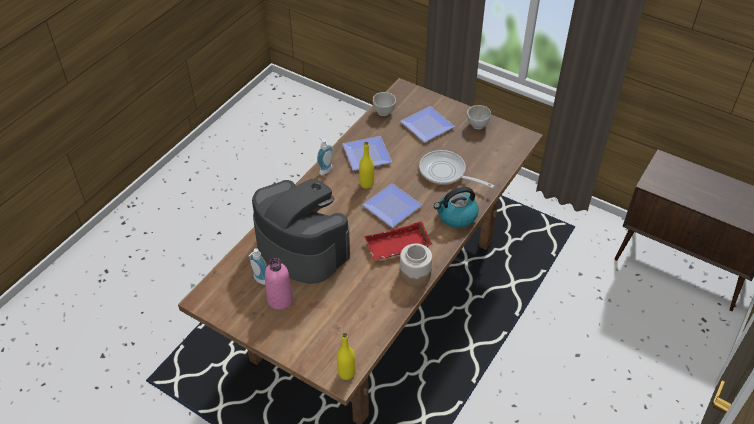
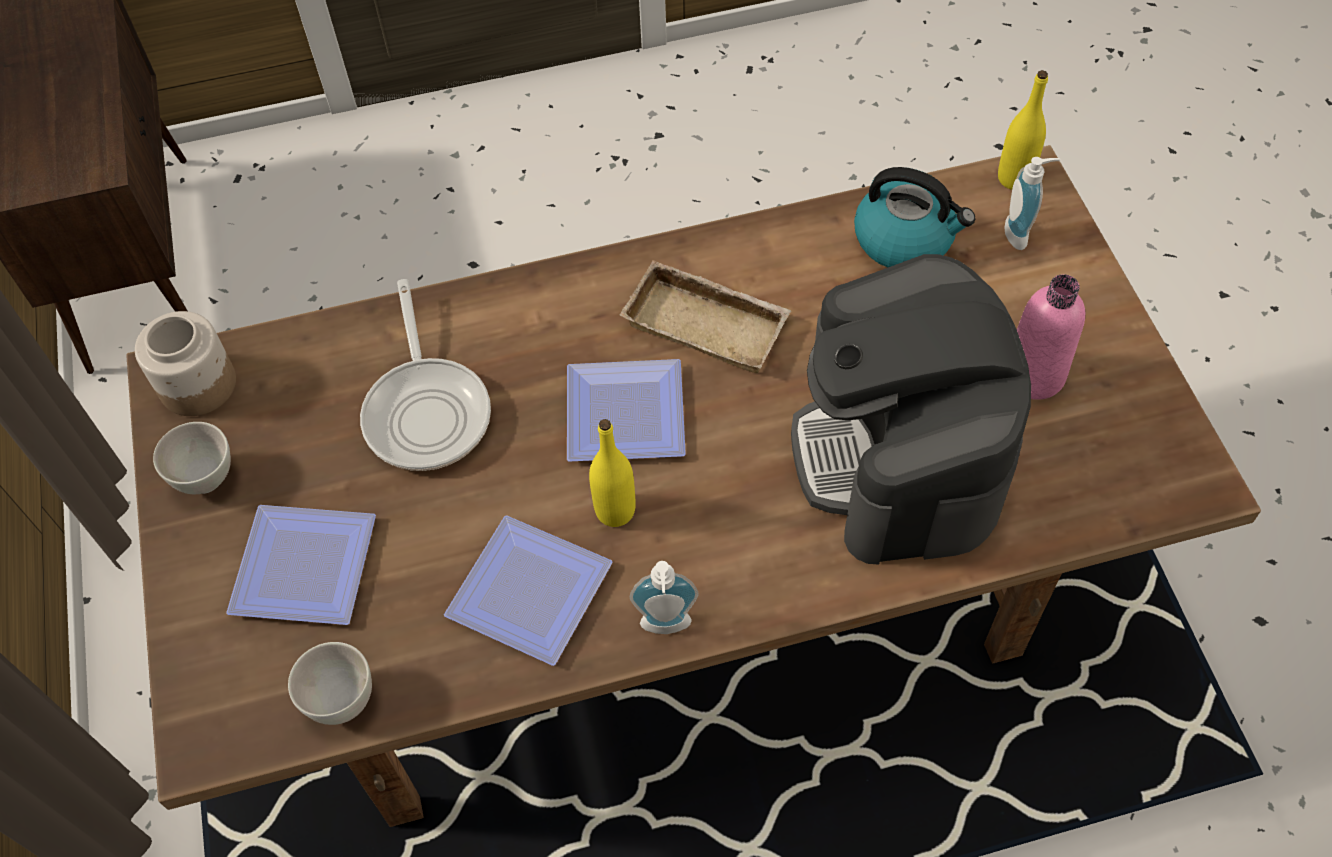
camera: 135 degrees left, 10 degrees up
(259, 280) = (1047, 444): soap dispenser -> soap dispenser (1021, 233)
(397, 247) = (709, 323): red tray -> beige tray
(415, 274) = (733, 253): jar -> jar (197, 385)
(456, 216) = (530, 304): kettle -> kettle (905, 240)

